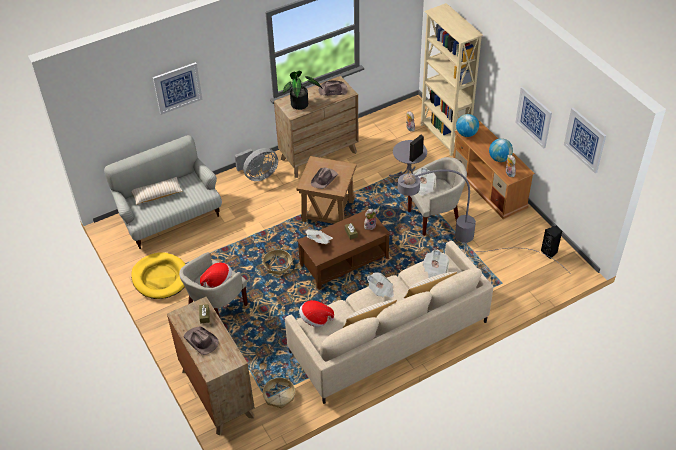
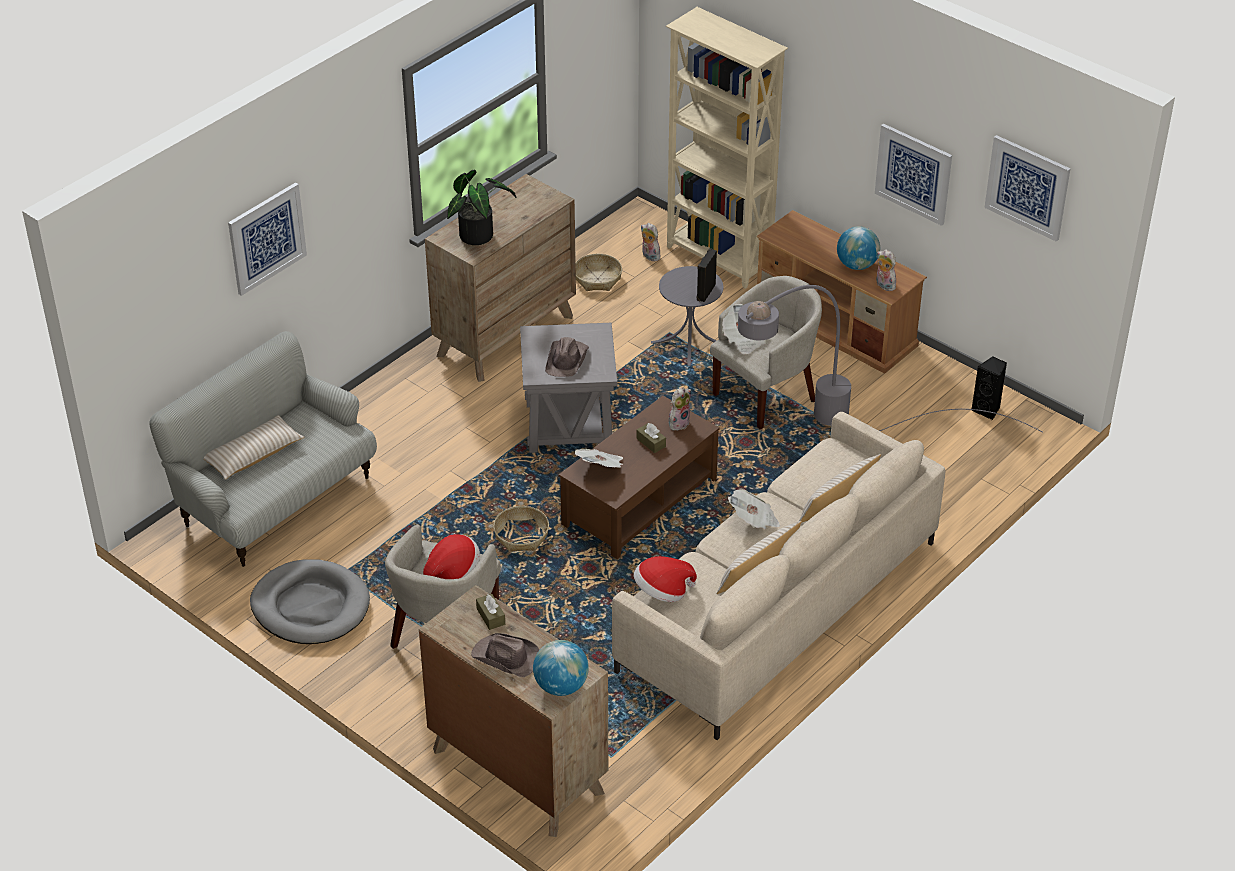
camera: 20 degrees left, 5 degrees down
(161, 277) = (310, 606): yellow dog bed -> grey dog bed
(258, 175) = (409, 392): grey fan -> none
(279, 396) = (632, 747): basket -> basket (597, 279)
(328, 211) = (569, 425): brown side table -> grey side table
(332, 90) = (524, 201): brown hat -> none
(435, 270) = (831, 468): newspaper -> none
(466, 134) = (780, 236): globe -> globe (561, 686)

